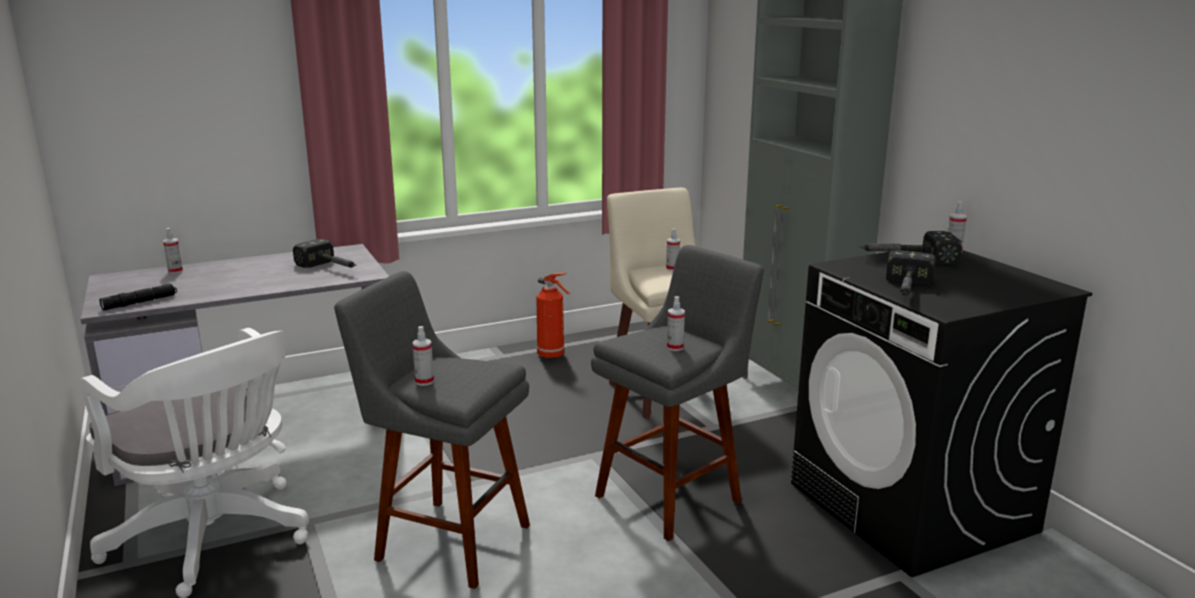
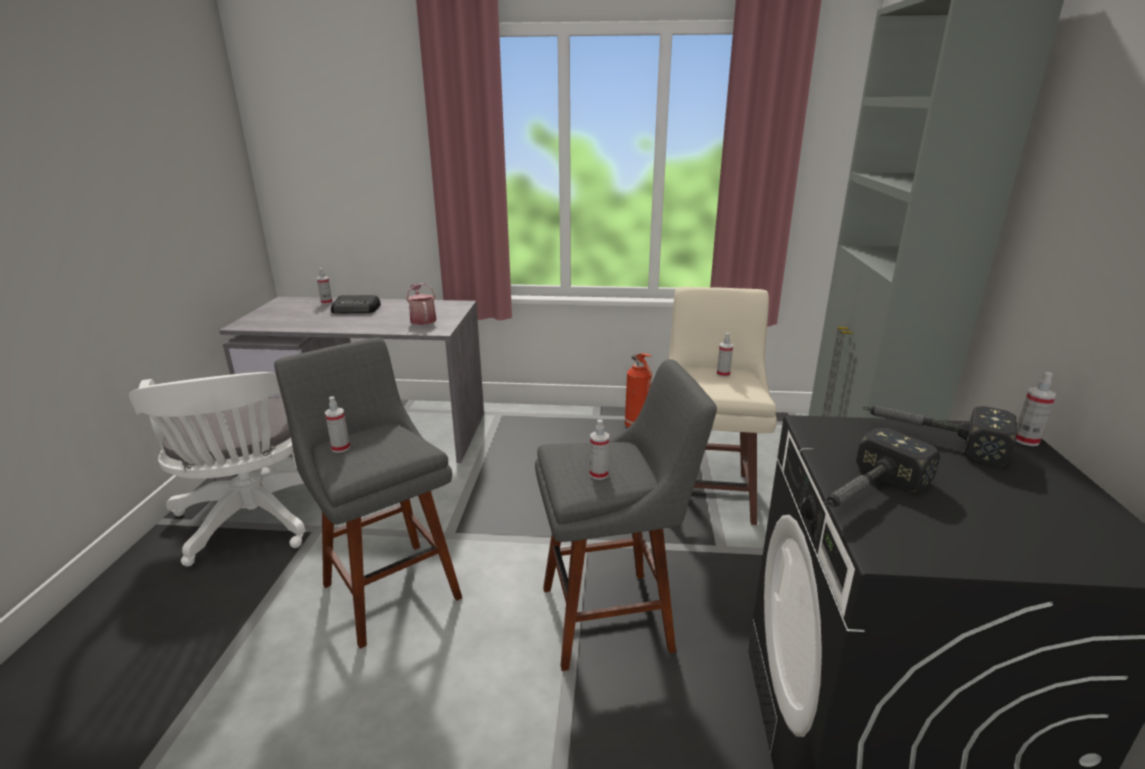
camera: 30 degrees right, 5 degrees up
(140, 302) = (268, 324): black flashlight -> none
(231, 272) = (356, 309): none -> radio
(331, 268) = (422, 319): hammer -> watering can

